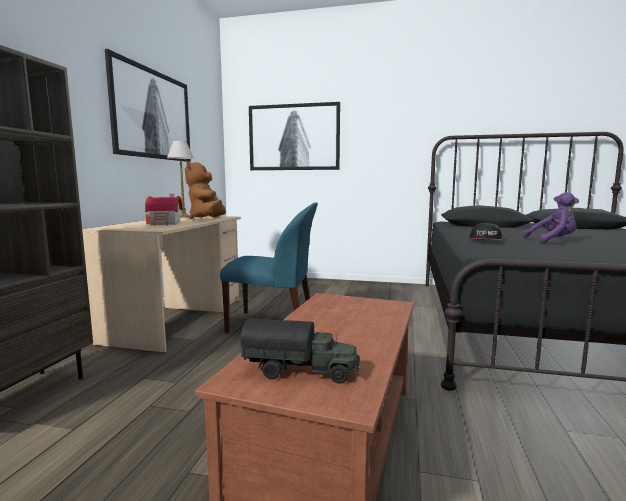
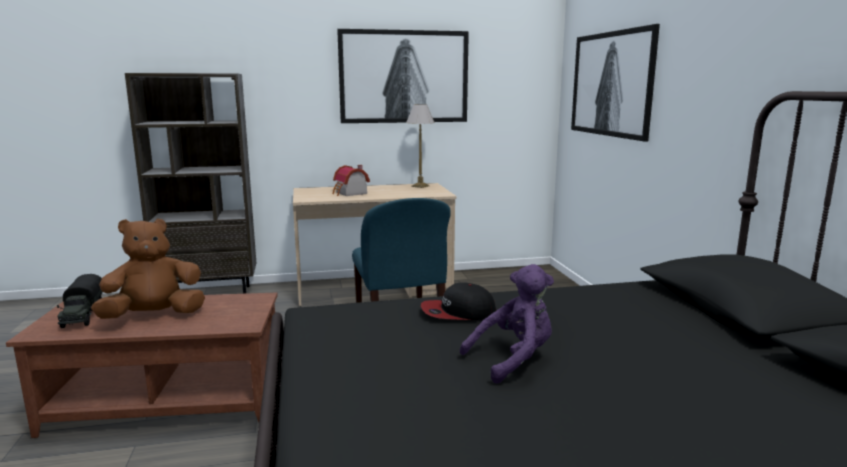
camera: 65 degrees right, 5 degrees up
(207, 219) = (408, 194): brown plush toy -> brown plush toy (154, 316)
(553, 241) = (513, 360): purple plush toy -> purple plush toy turned 90 degrees counterclockwise

